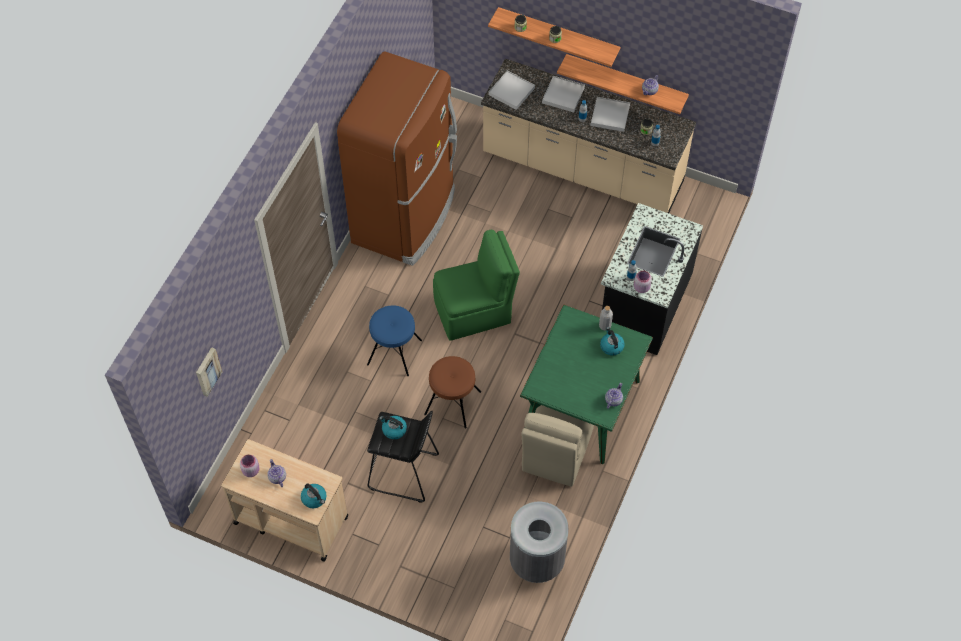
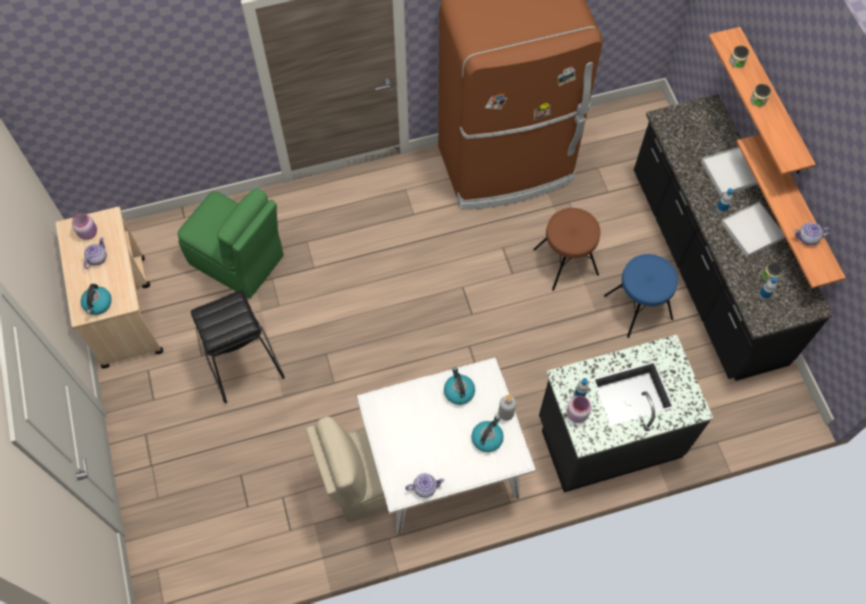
camera: 50 degrees right, 5 degrees up
(207, 371) = (112, 111): picture -> none
(394, 352) = (359, 263): blue stool -> blue stool (638, 307)
(394, 430) = (229, 315): kettle -> kettle (458, 391)
(452, 403) = (348, 350): brown stool -> brown stool (565, 262)
(474, 311) = (461, 295): green chair -> green chair (238, 261)
(511, 91) = (686, 127): white tray -> none
(536, 561) = (241, 551): grey trash can -> none
(582, 170) = (705, 267): beige counter -> black counter
(582, 406) = (444, 465): green dining table -> white dining table

